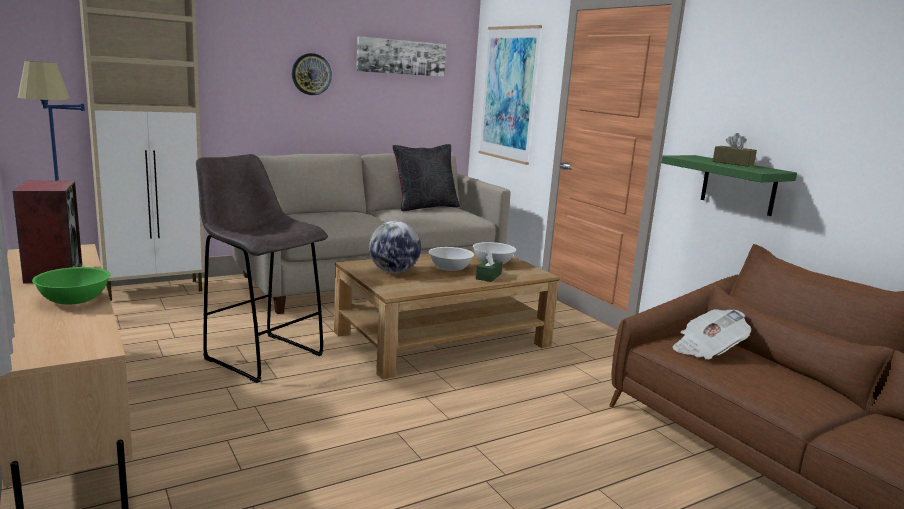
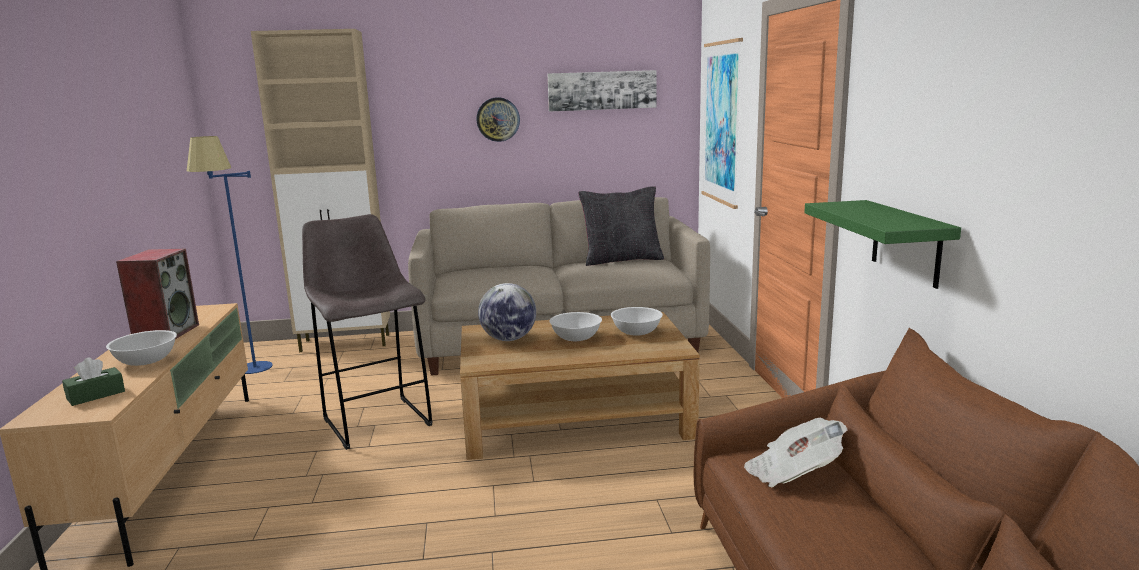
camera: 25 degrees right, 0 degrees up
(74, 300) = (146, 361): green bowl -> white bowl
(488, 276) = (609, 350): green tissue box -> green tissue box (96, 395)
(733, 163) = (885, 213): brown tissue box -> none

